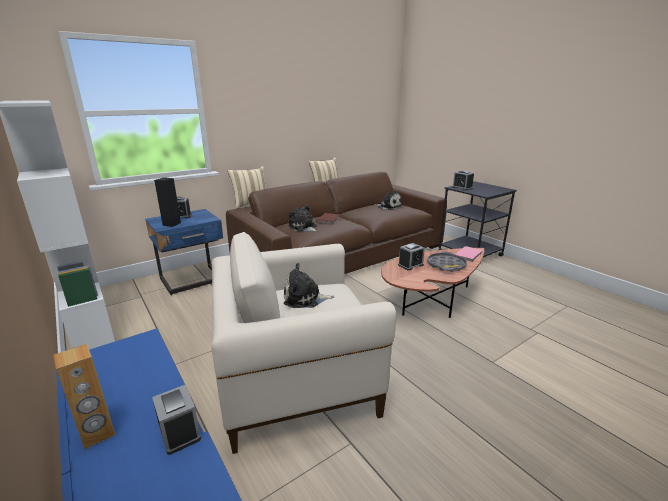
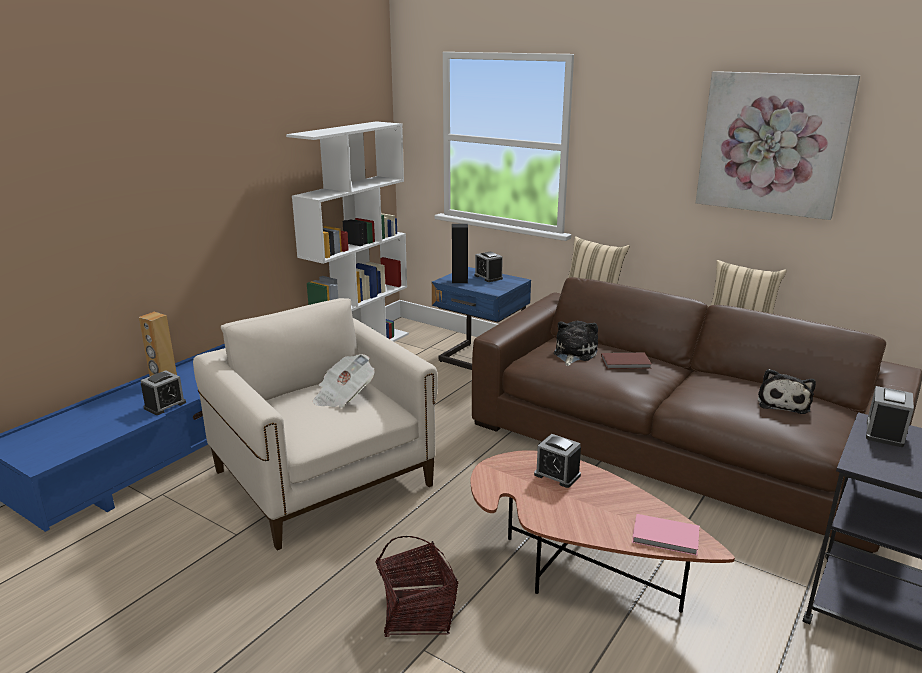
camera: 70 degrees right, 0 degrees up
(305, 298) = (343, 396): plush toy -> newspaper
(316, 95) = (772, 144): none -> picture
(446, 265) = (587, 511): grey tray -> none
(462, 359) = (417, 613): none -> basket

